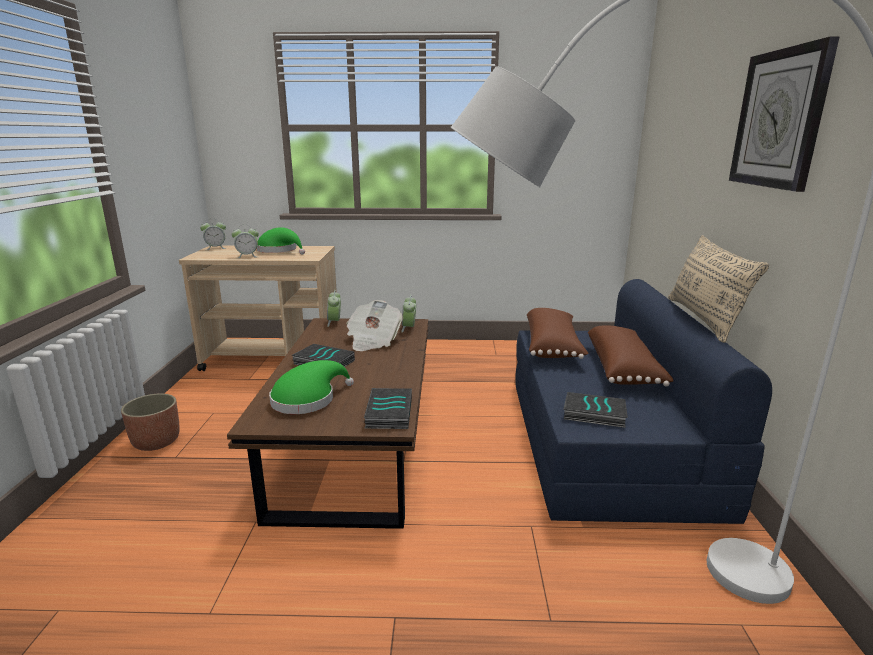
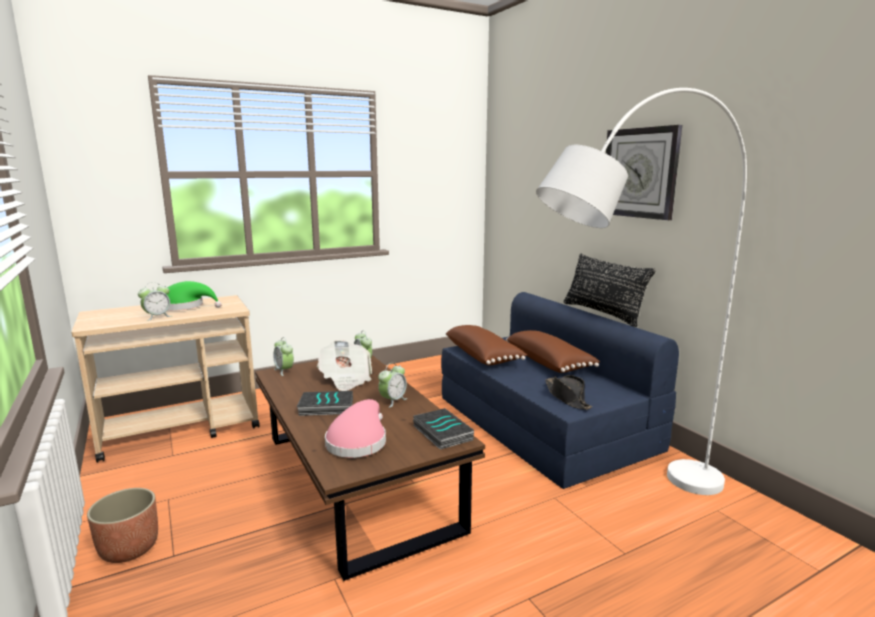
camera: 30 degrees left, 5 degrees down
(216, 248) = (96, 313): alarm clock -> alarm clock (393, 401)
(307, 399) = (358, 441): green hat -> pink hat
(593, 414) = (567, 398): book -> black hat
(703, 319) = (602, 313): beige pillow -> black pillow

